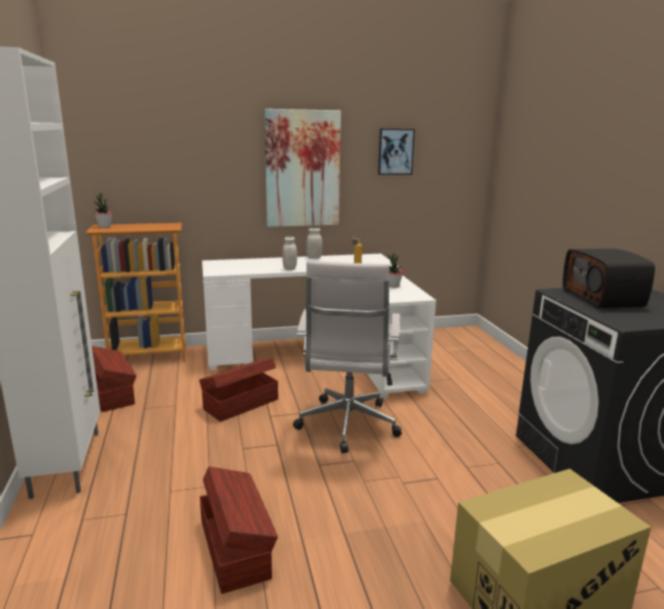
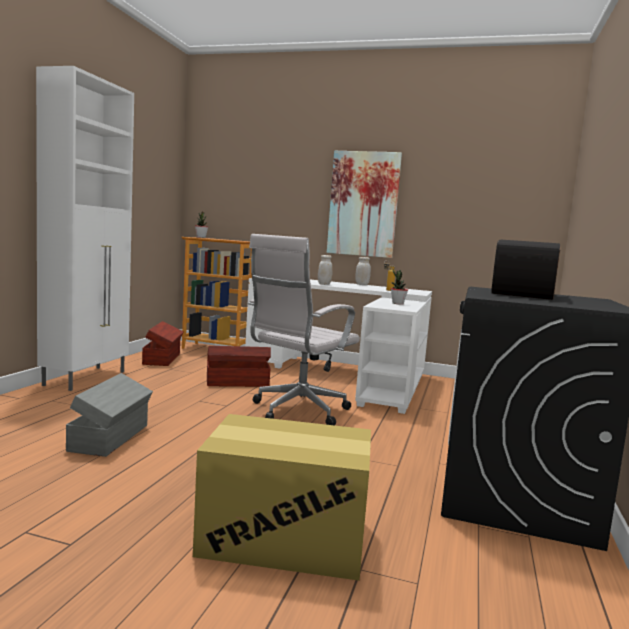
camera: 30 degrees right, 10 degrees down
(236, 547) = (111, 437): brown storage box -> grey storage box
(395, 151) = (455, 192): picture -> none

